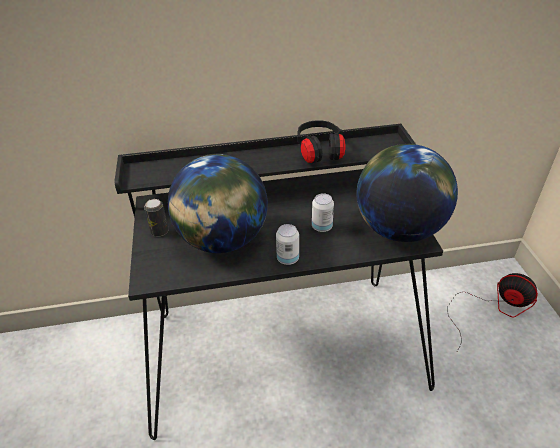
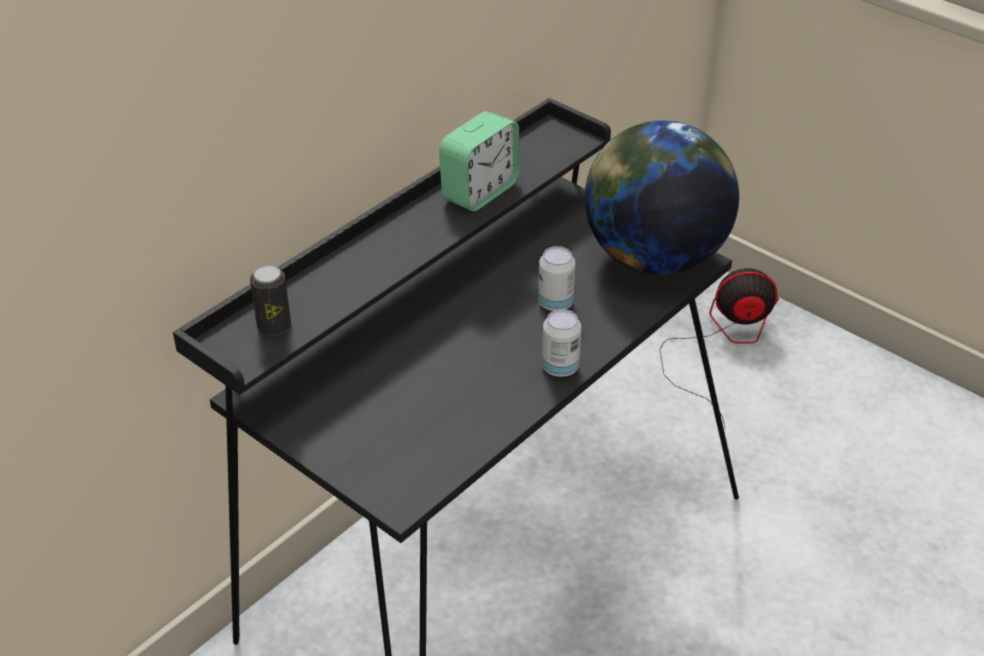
camera: 40 degrees left, 0 degrees up
(159, 231) = (326, 428): can -> can (274, 326)
(223, 240) = (440, 390): globe -> none
(319, 153) = (480, 191): black headphones -> alarm clock

